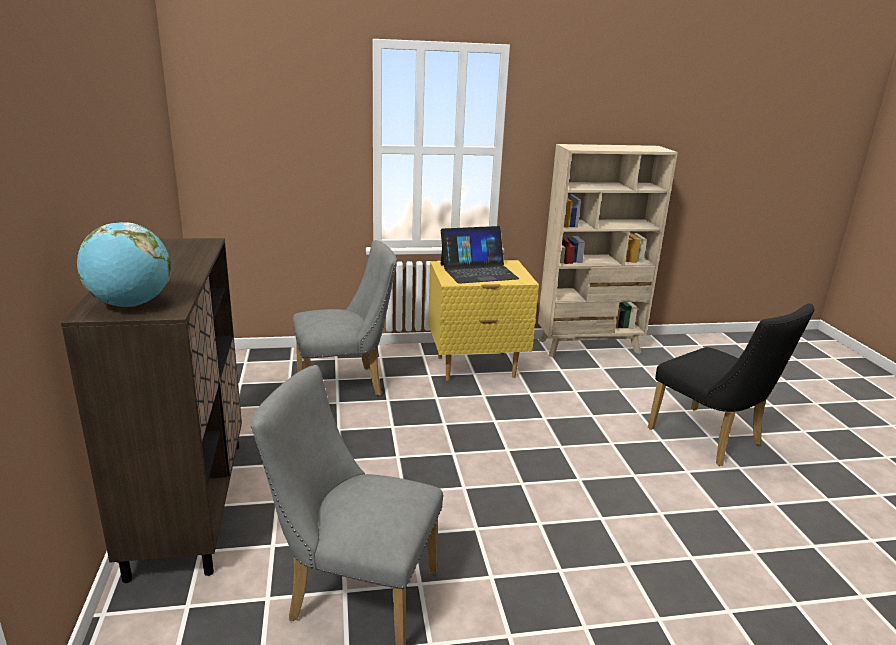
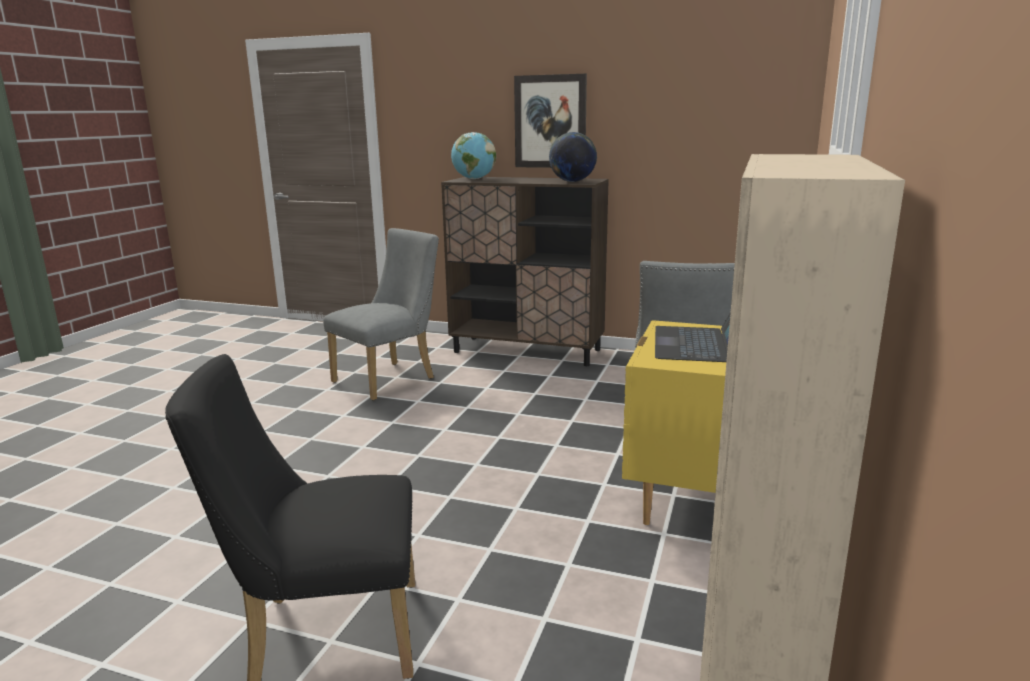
camera: 120 degrees right, 5 degrees down
(88, 180) = (550, 122): none -> picture
(186, 248) = (572, 181): none -> globe

